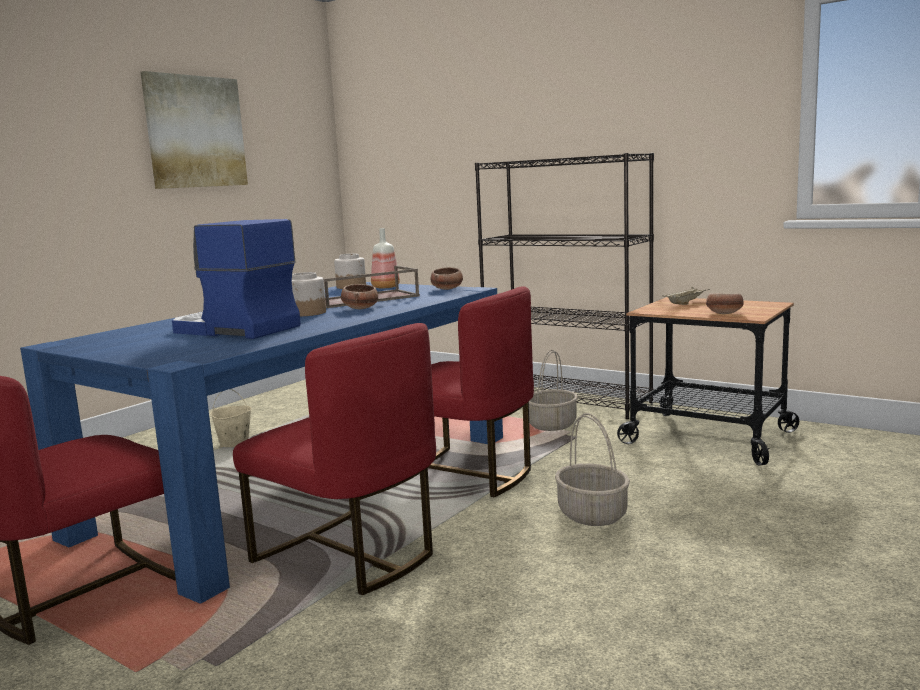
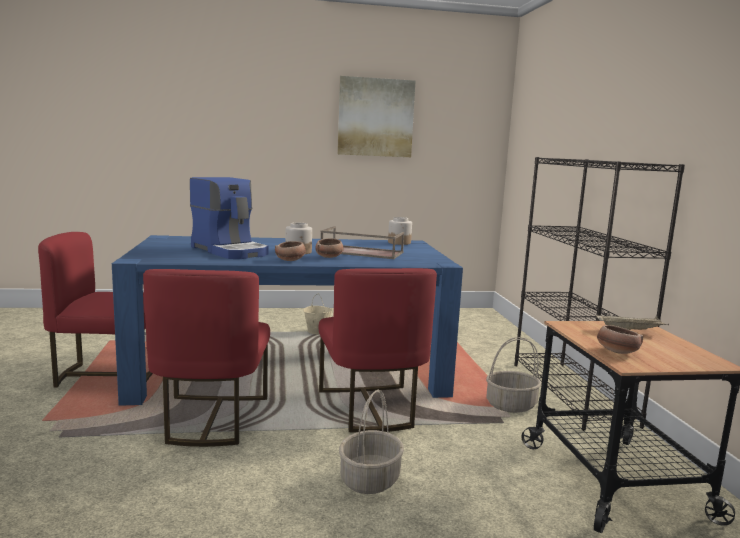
camera: 45 degrees right, 0 degrees up
(234, 330) = (231, 251): coffee machine -> coffee machine turned 150 degrees clockwise
(384, 287) = (412, 248): bottle -> none
(447, 289) = (433, 259): bowl -> bowl (291, 260)

